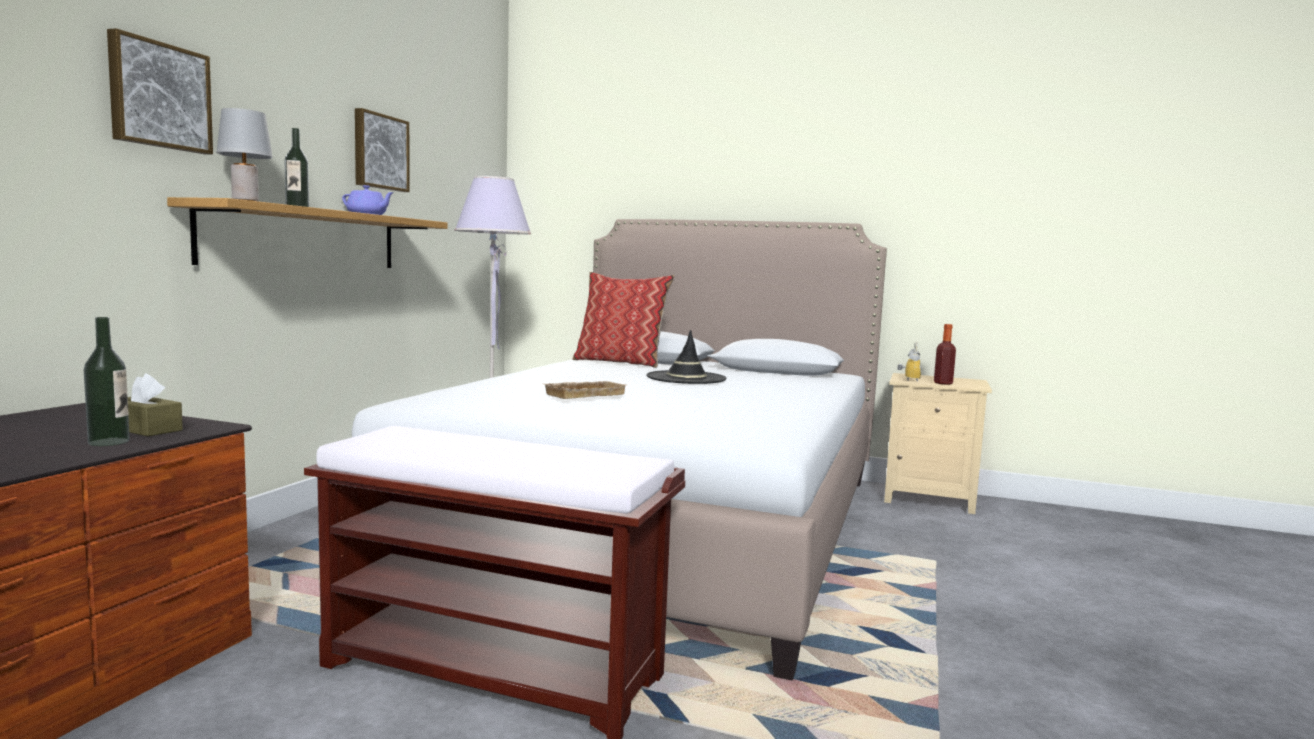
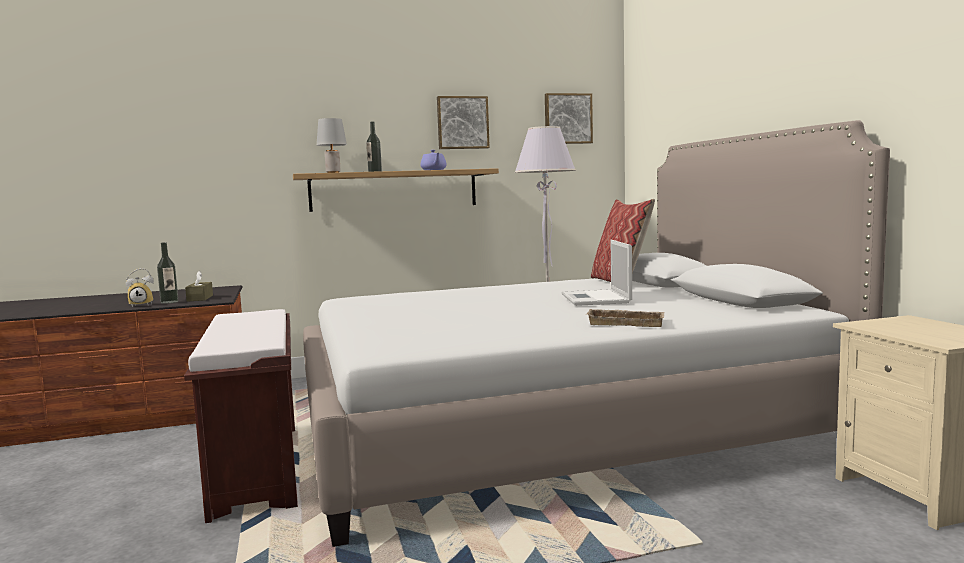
camera: 55 degrees right, 0 degrees up
(159, 96) = (286, 120): picture -> picture (567, 119)
(584, 394) = (444, 302): beige tray -> beige tray (626, 323)
(686, 378) = (596, 299): black hat -> laptop
(908, 380) = (871, 324): alarm clock -> alarm clock (142, 305)
(943, 383) = (908, 333): bottle -> none

